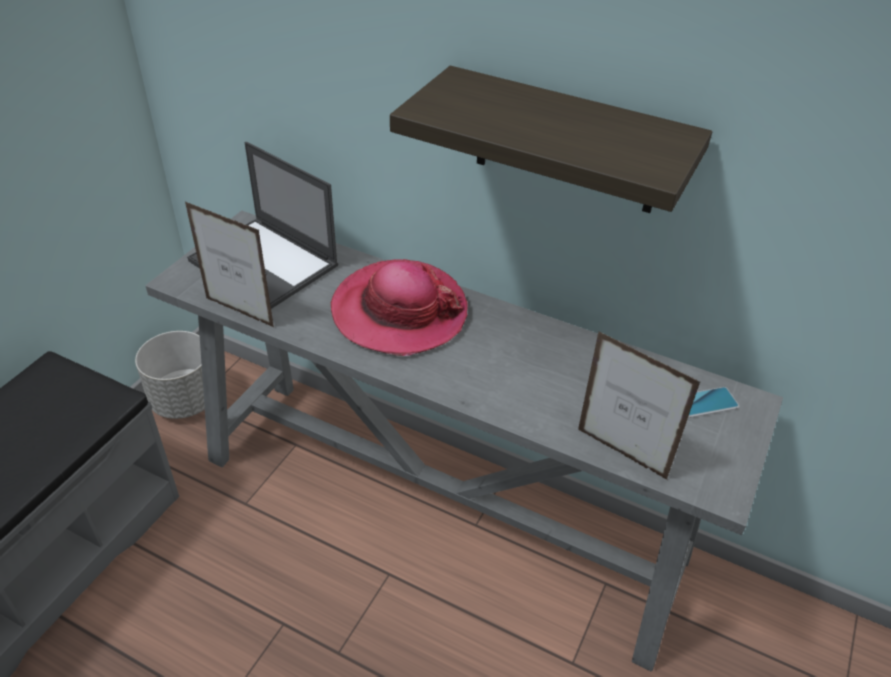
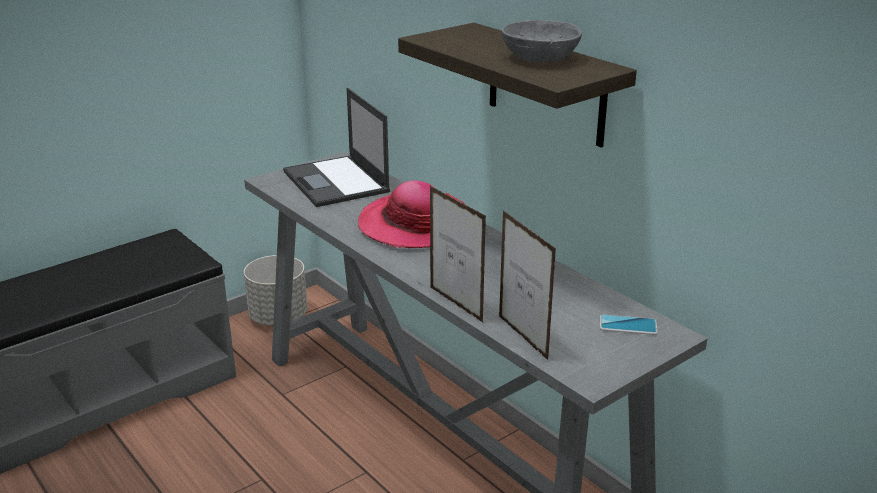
camera: 25 degrees right, 15 degrees down
(239, 312) = (296, 204): picture frame -> picture frame (455, 304)
(593, 128) = (539, 58): none -> grey bowl

